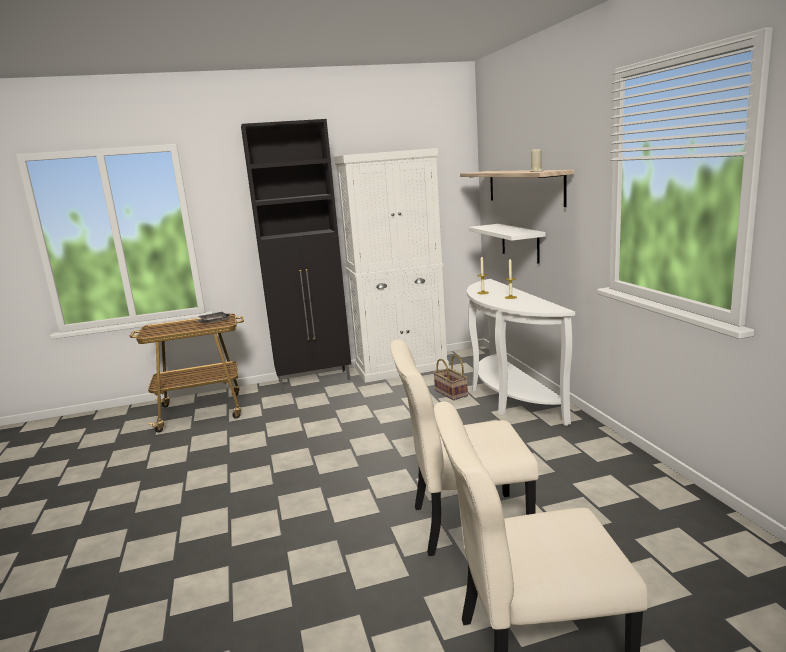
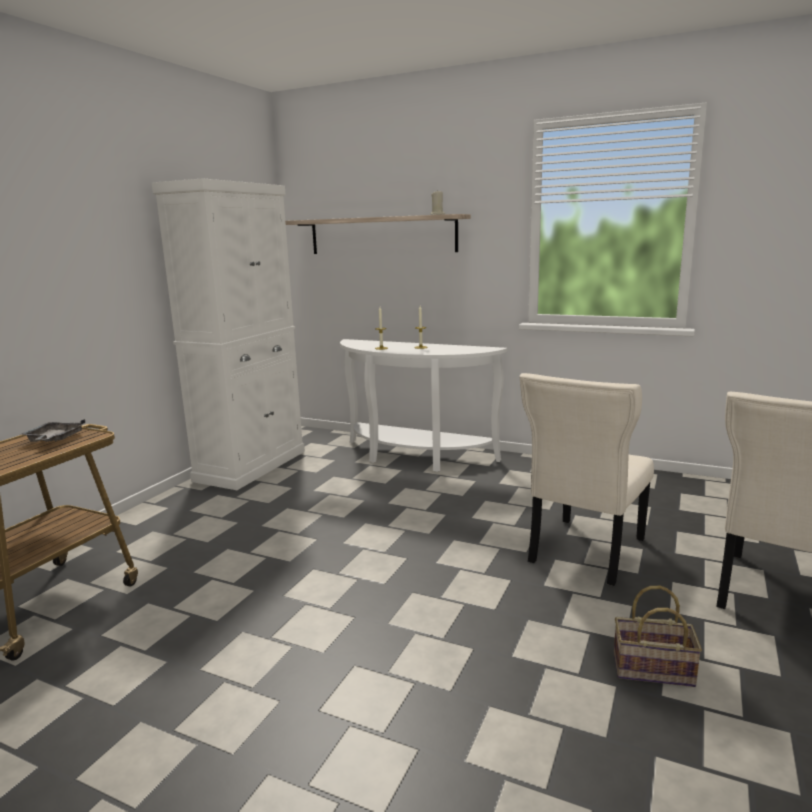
camera: 50 degrees left, 0 degrees up
(315, 380) = (160, 508): black cabinet -> none
(450, 393) = (354, 470): basket -> basket (651, 670)
(520, 242) = (374, 296): white shelf -> none

